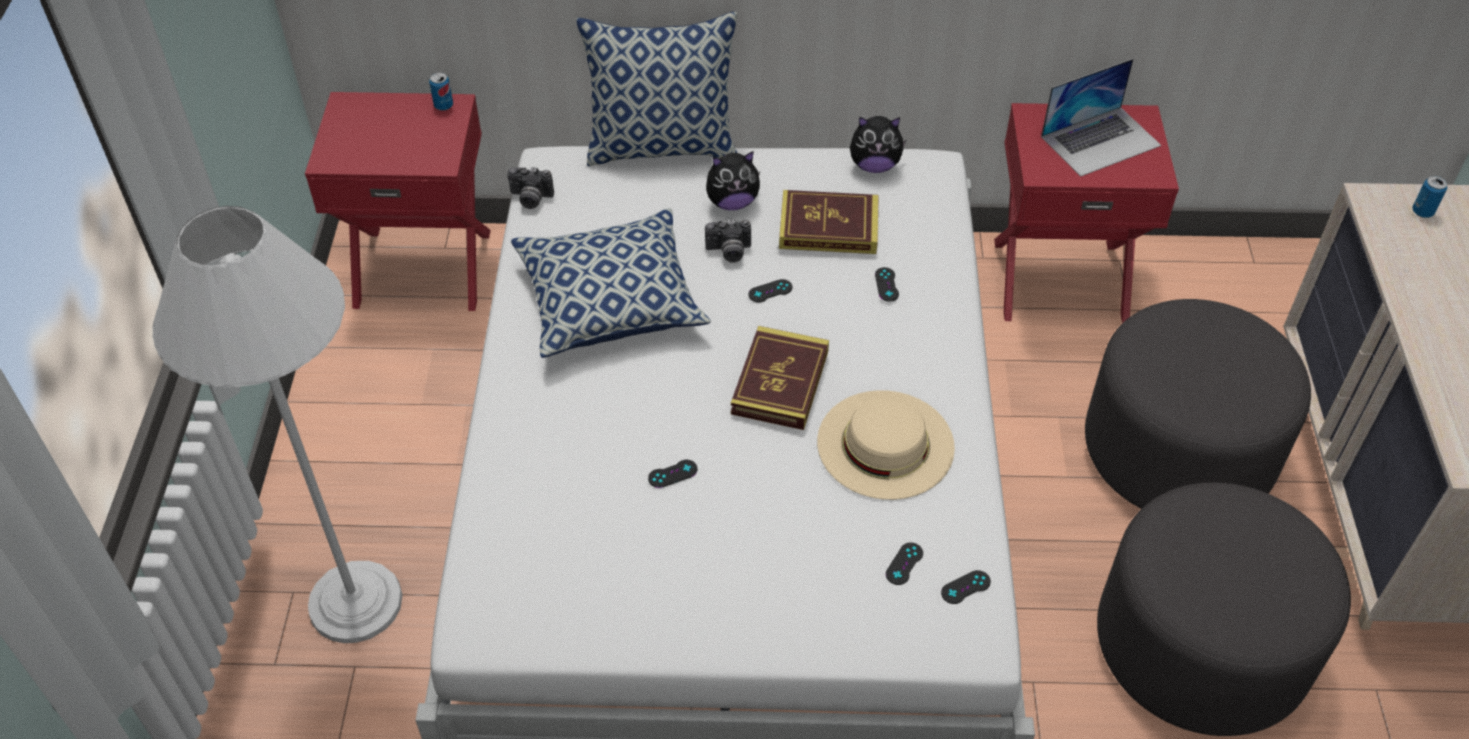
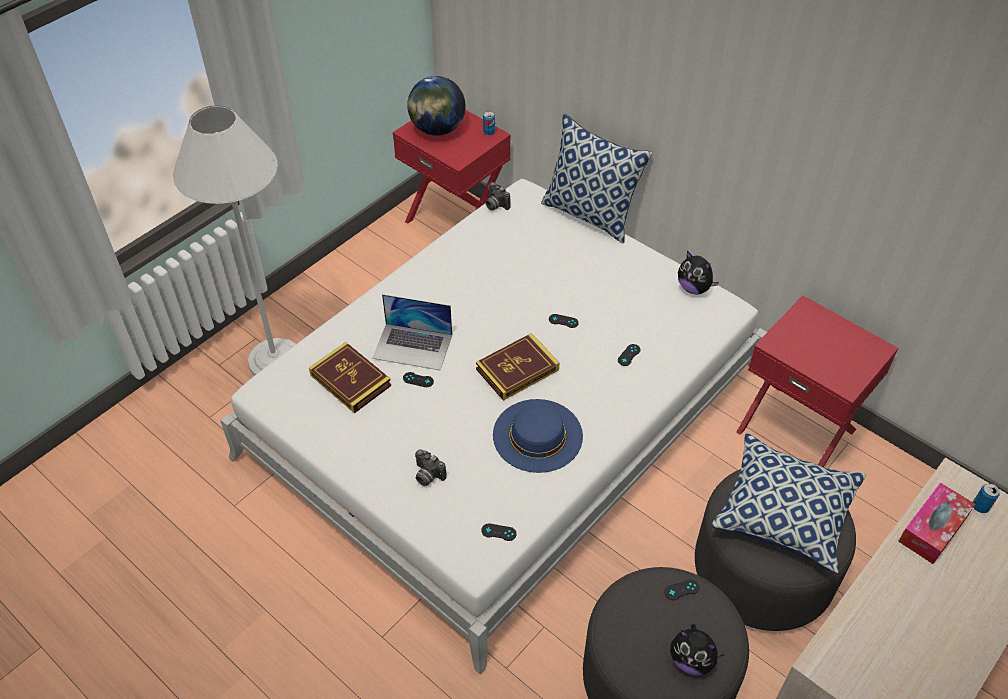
camera: 40 degrees right, 0 degrees up
(367, 137) = (437, 129): none -> globe
(611, 301) = (479, 278): pillow -> pillow (785, 512)
(729, 252) = (563, 288): camera -> camera (427, 476)
(732, 202) = (594, 264): plush toy -> plush toy (691, 660)
(828, 227) = (630, 306): book -> book (350, 380)
(885, 444) = (537, 435): beige hat -> blue hat
(904, 564) = (481, 499): black game controller -> black game controller (681, 590)
(1100, 141) = (834, 347): laptop -> laptop (413, 346)
(1411, 261) = (932, 529): none -> tissue box

